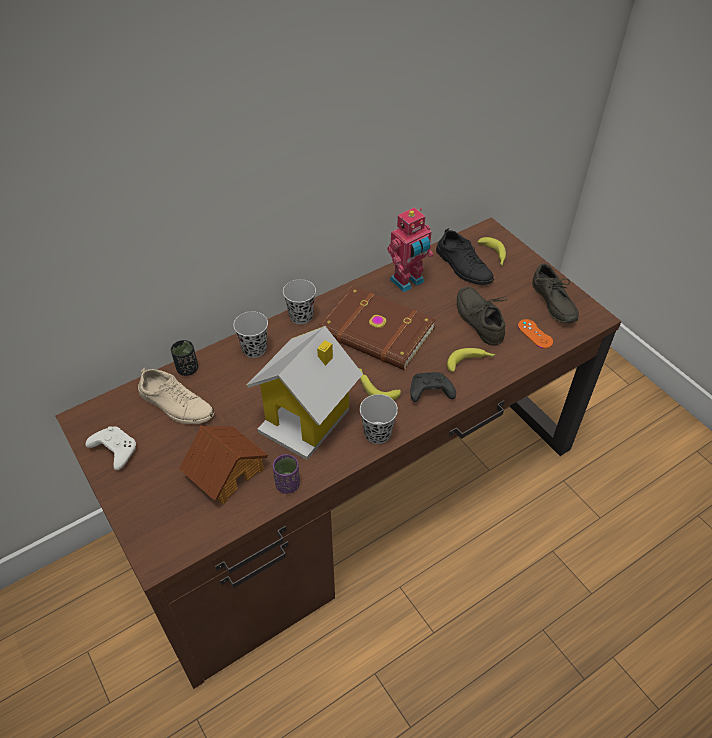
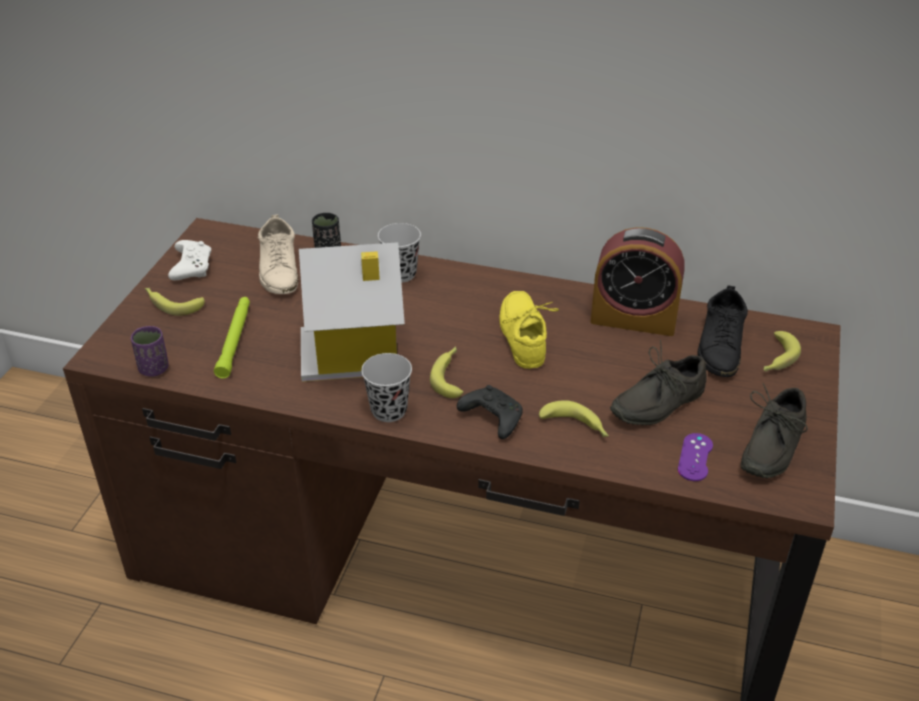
camera: 50 degrees right, 10 degrees down
(144, 485) = (172, 304): none -> banana
(226, 471) = (235, 340): toy house -> green flashlight
(288, 484) = (259, 385): purple cup -> purple cup (154, 369)
(301, 316) = (481, 277): black cup -> none
(376, 333) = (526, 336): brown book -> yellow shoe
(408, 282) = (633, 319): toy robot -> alarm clock
(481, 320) = (655, 402): grey shoe -> grey shoe turned 150 degrees counterclockwise
(535, 334) = (695, 457): orange game controller -> purple game controller

